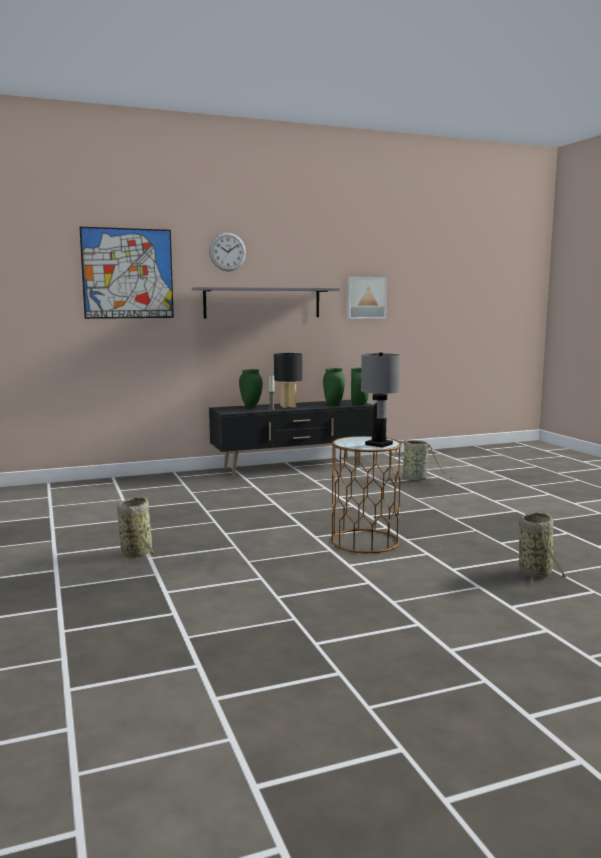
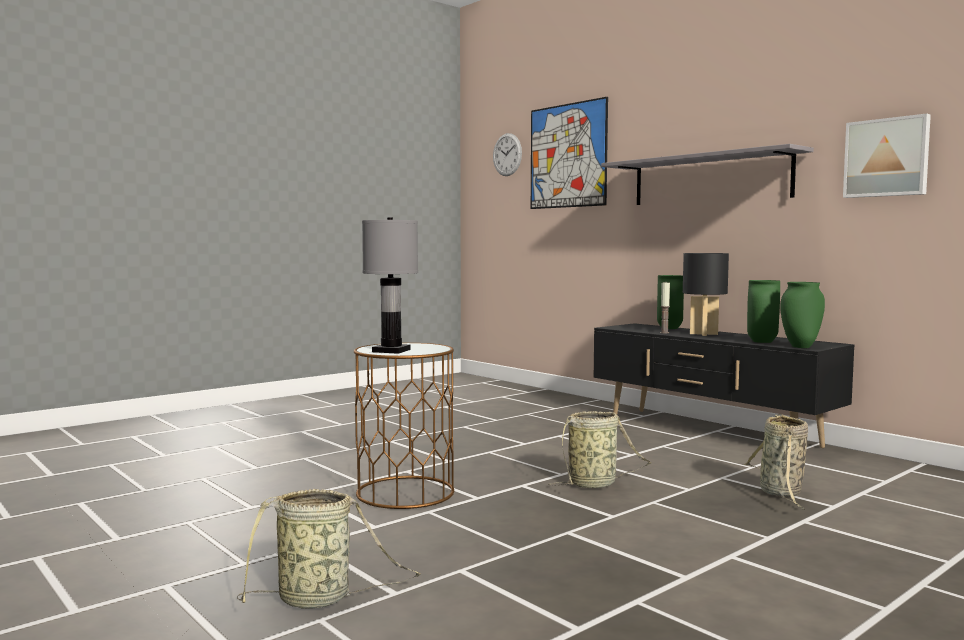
camera: 70 degrees right, 5 degrees down
(137, 552) = (314, 426): basket -> basket (595, 484)
(227, 252) = (668, 113): wall clock -> wall clock (507, 154)

